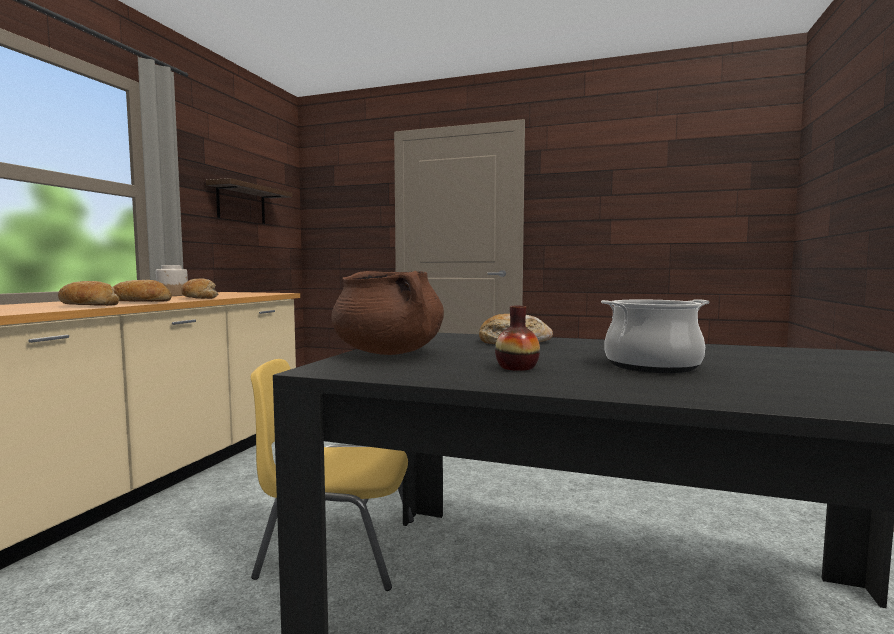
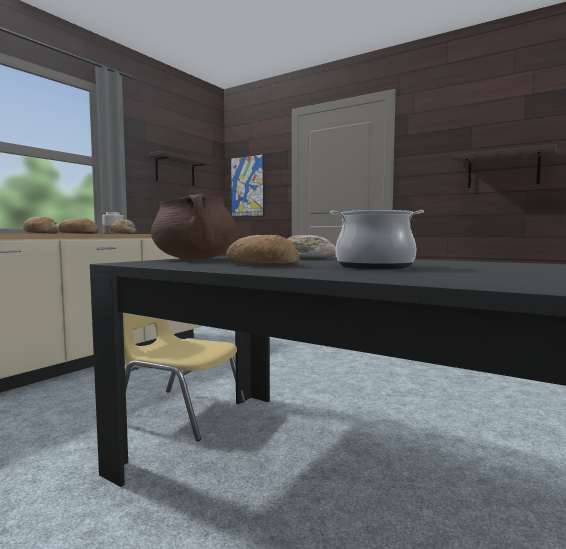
camera: 15 degrees right, 0 degrees up
(333, 225) = (247, 186): none -> picture
(517, 367) = (262, 265): vase -> bread
(646, 220) = (503, 170): none -> shelf

